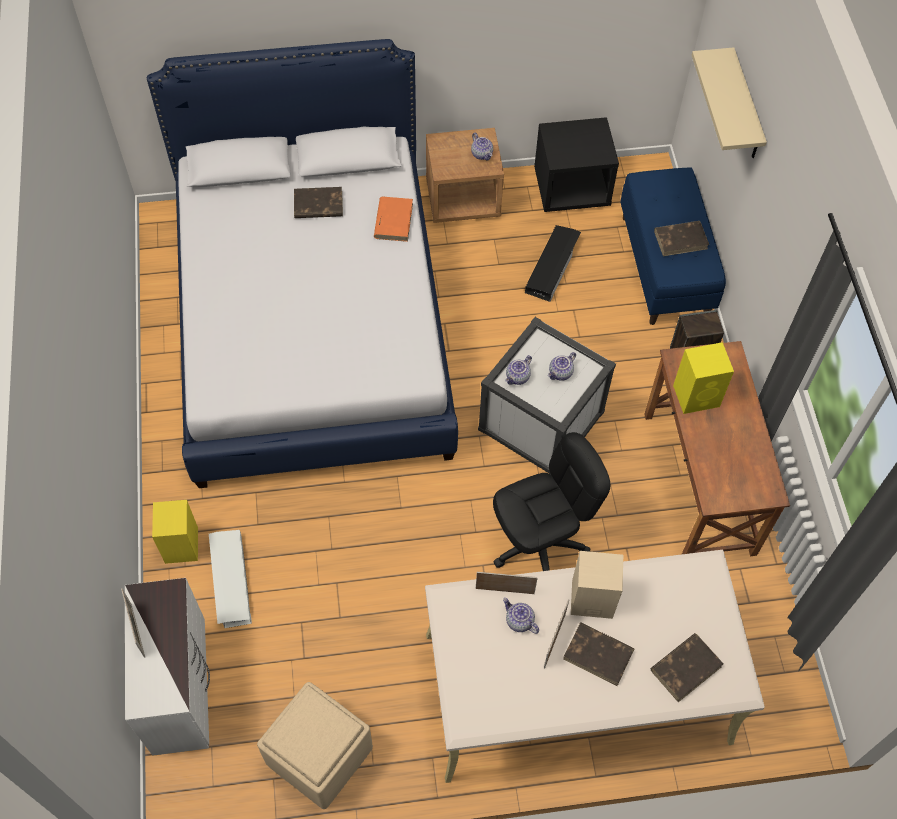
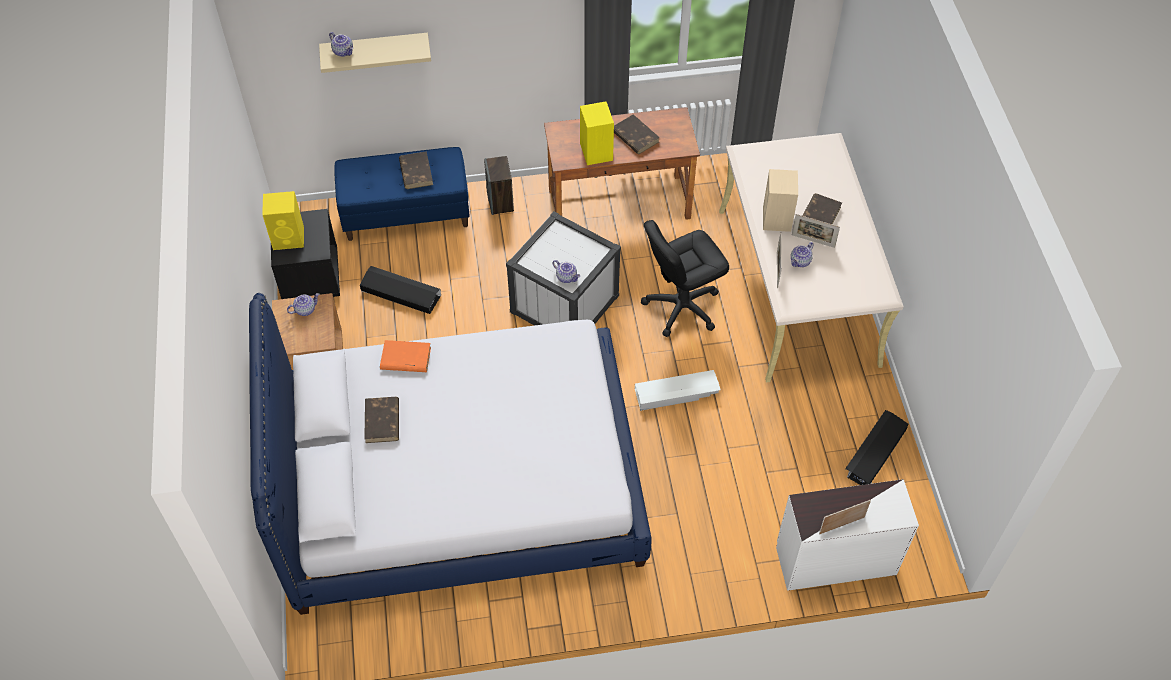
camera: 90 degrees left, 5 degrees down
(181, 546) = (704, 574): yellow speaker -> yellow speaker (289, 238)
(230, 581) = (734, 530): white storage box -> white storage box (677, 393)
(319, 753) = (874, 452): beige ottoman -> black storage box
(539, 545) = (681, 307): black office chair -> black office chair turned 90 degrees counterclockwise
(561, 373) = (562, 248): teapot -> teapot (343, 51)
(686, 668) = (821, 169): brown book -> brown book (634, 136)

